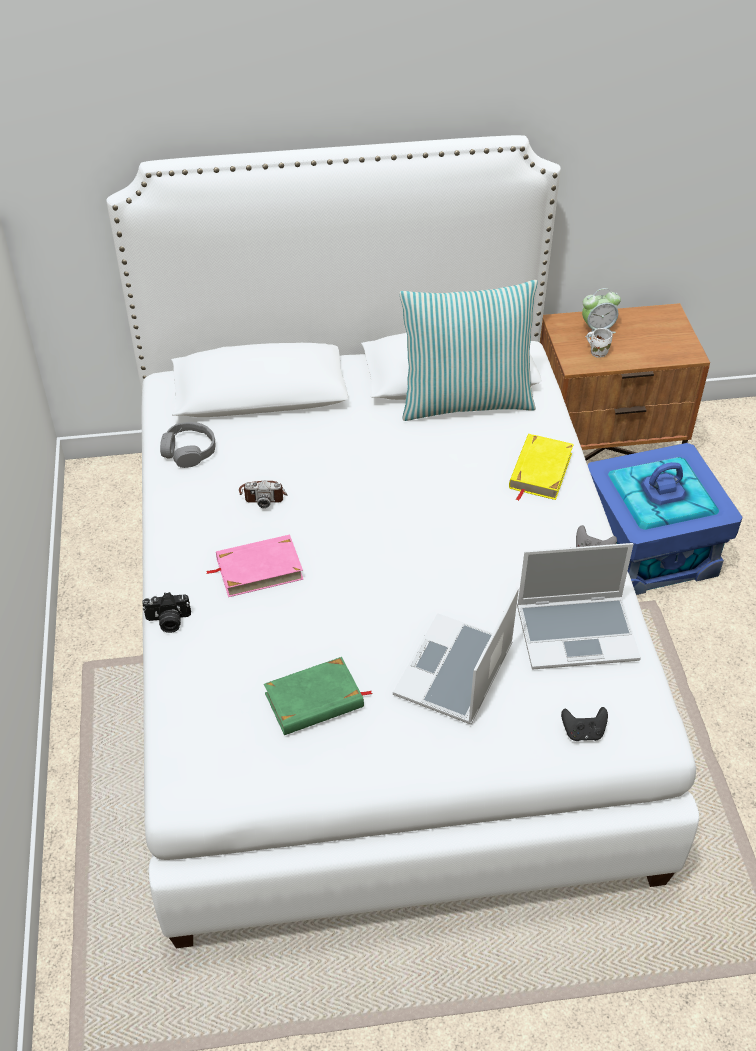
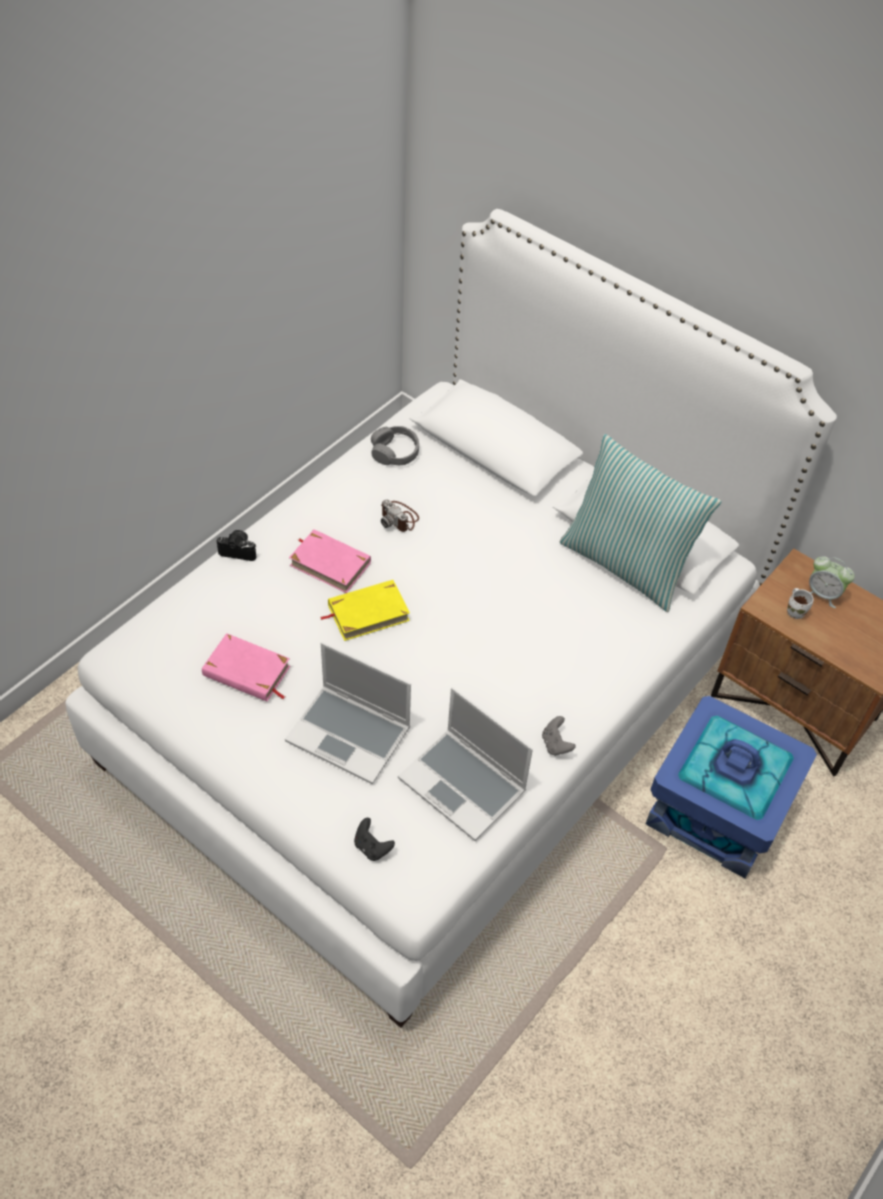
camera: 45 degrees right, 5 degrees up
(168, 621) = (239, 550): camera -> camera turned 150 degrees clockwise
(314, 701) = (247, 672): green book -> pink book
(455, 672) = (350, 734): laptop -> laptop turned 135 degrees counterclockwise
(540, 471) = (604, 657): yellow book -> yellow book (368, 613)

